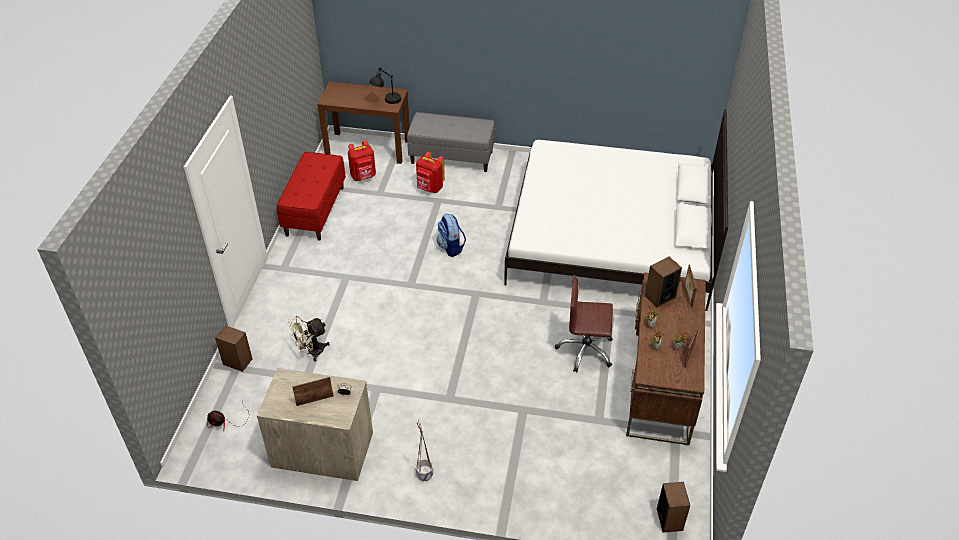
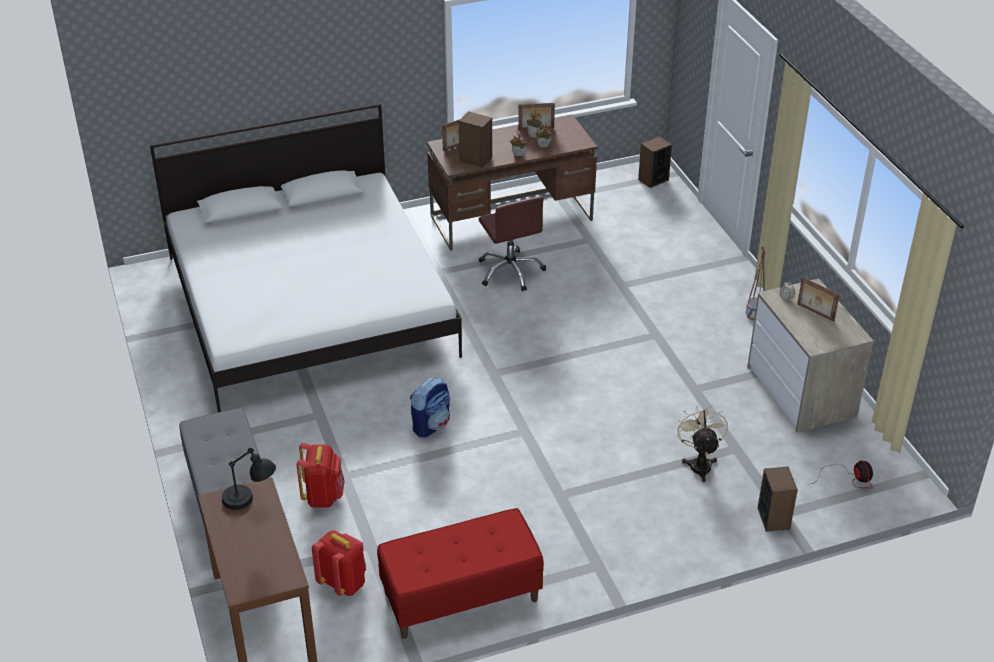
camera: 120 degrees left, 5 degrees down
(311, 352) = (699, 463): beige fan -> beige fan turned 120 degrees counterclockwise

